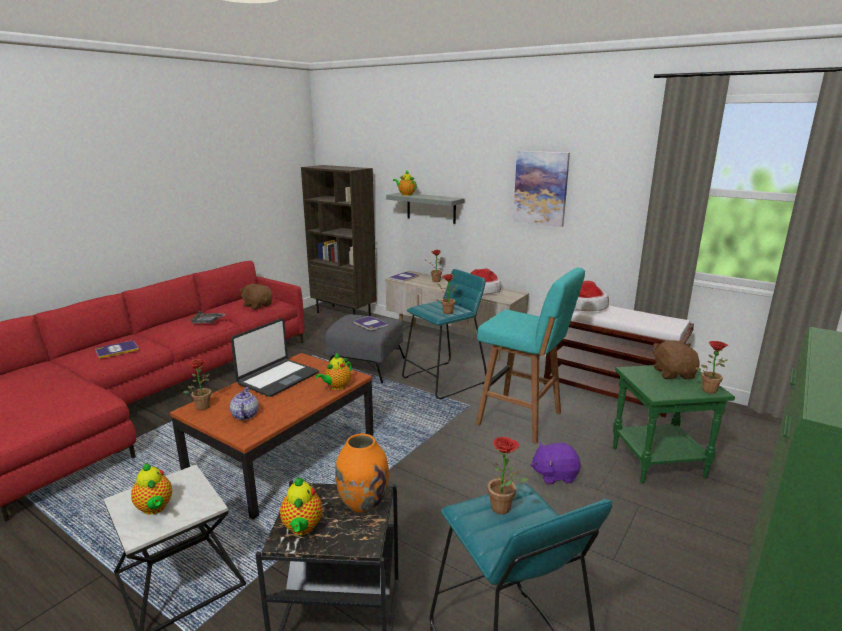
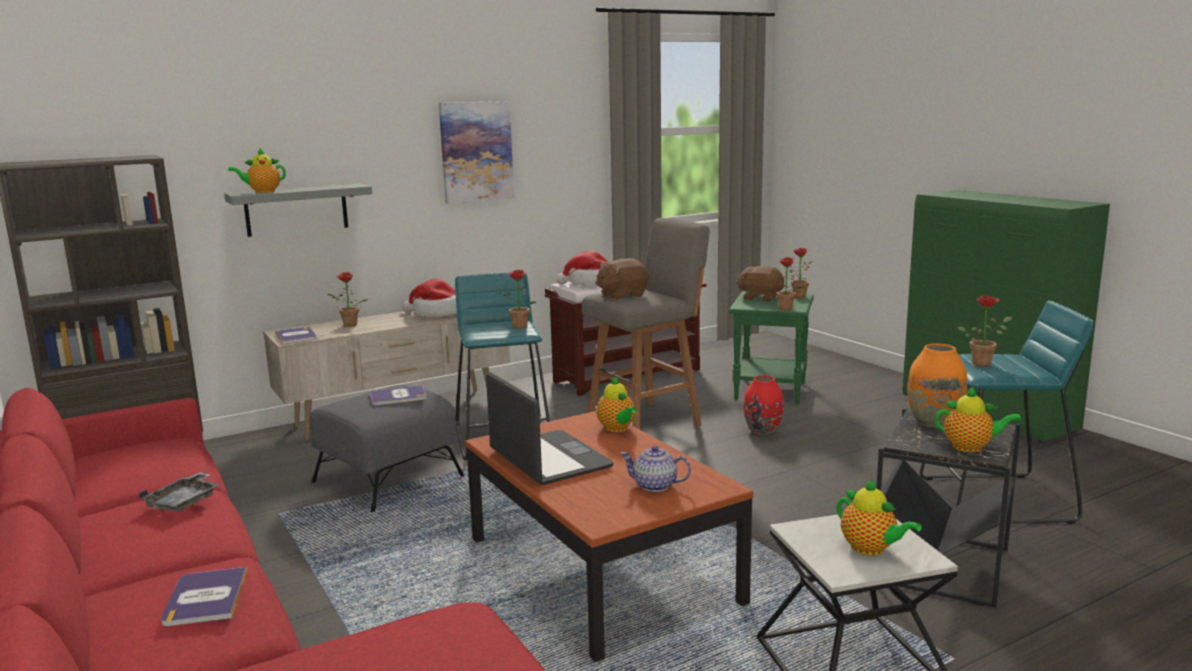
camera: 65 degrees left, 5 degrees down
(155, 508) = (871, 549): teapot -> teapot turned 60 degrees clockwise
(202, 406) = (594, 514): potted plant -> potted plant (783, 309)
(258, 306) = (167, 456): brown plush toy -> brown plush toy (622, 295)
(522, 419) = (647, 421): turquoise stool -> grey stool
(554, 475) = (763, 431): purple plush toy -> red vase

